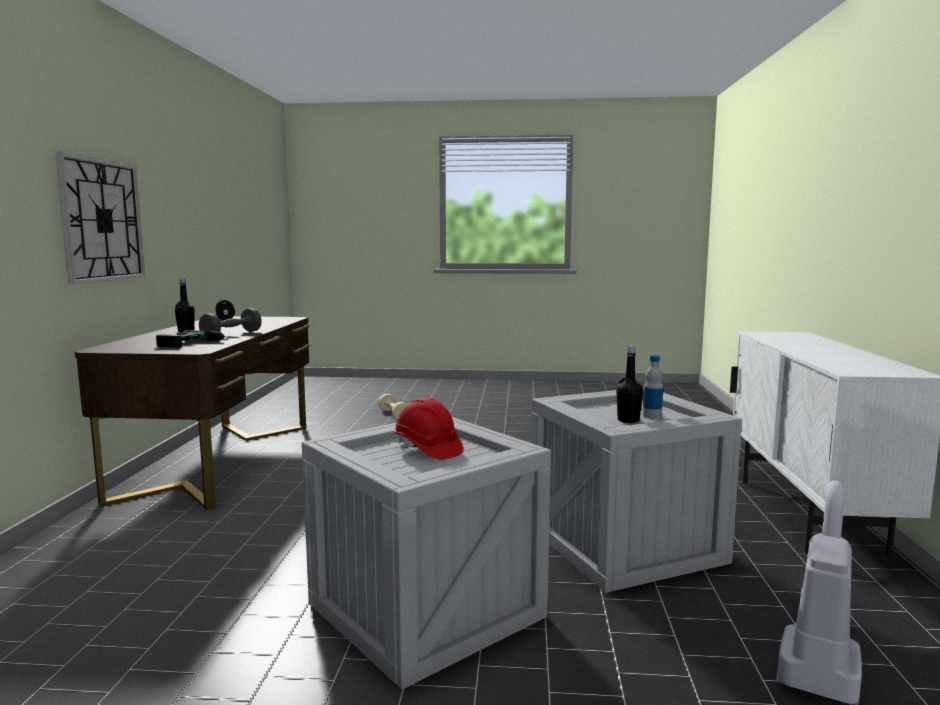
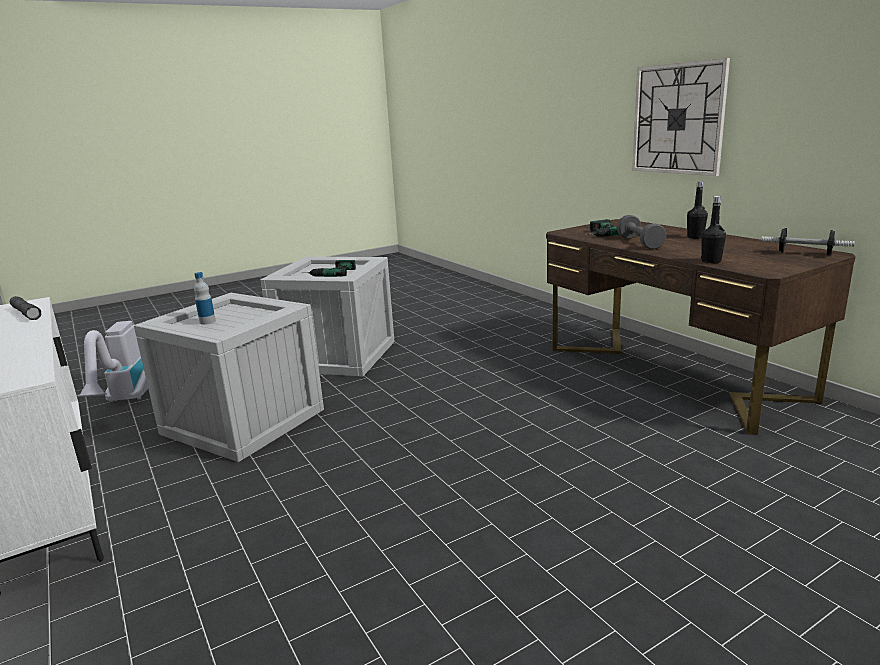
camera: 145 degrees right, 10 degrees up
(394, 415) = (757, 518): beige dumbbell -> none
(427, 449) = (329, 273): red hard hat -> power drill
(628, 420) = (225, 314): black bottle -> black bottle (711, 261)
(832, 363) = (26, 313): none -> grey flashlight

